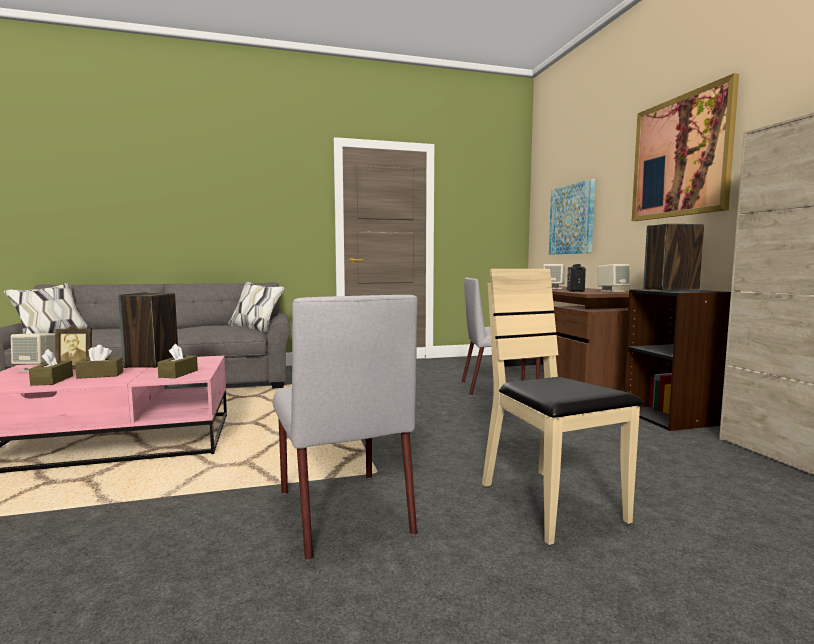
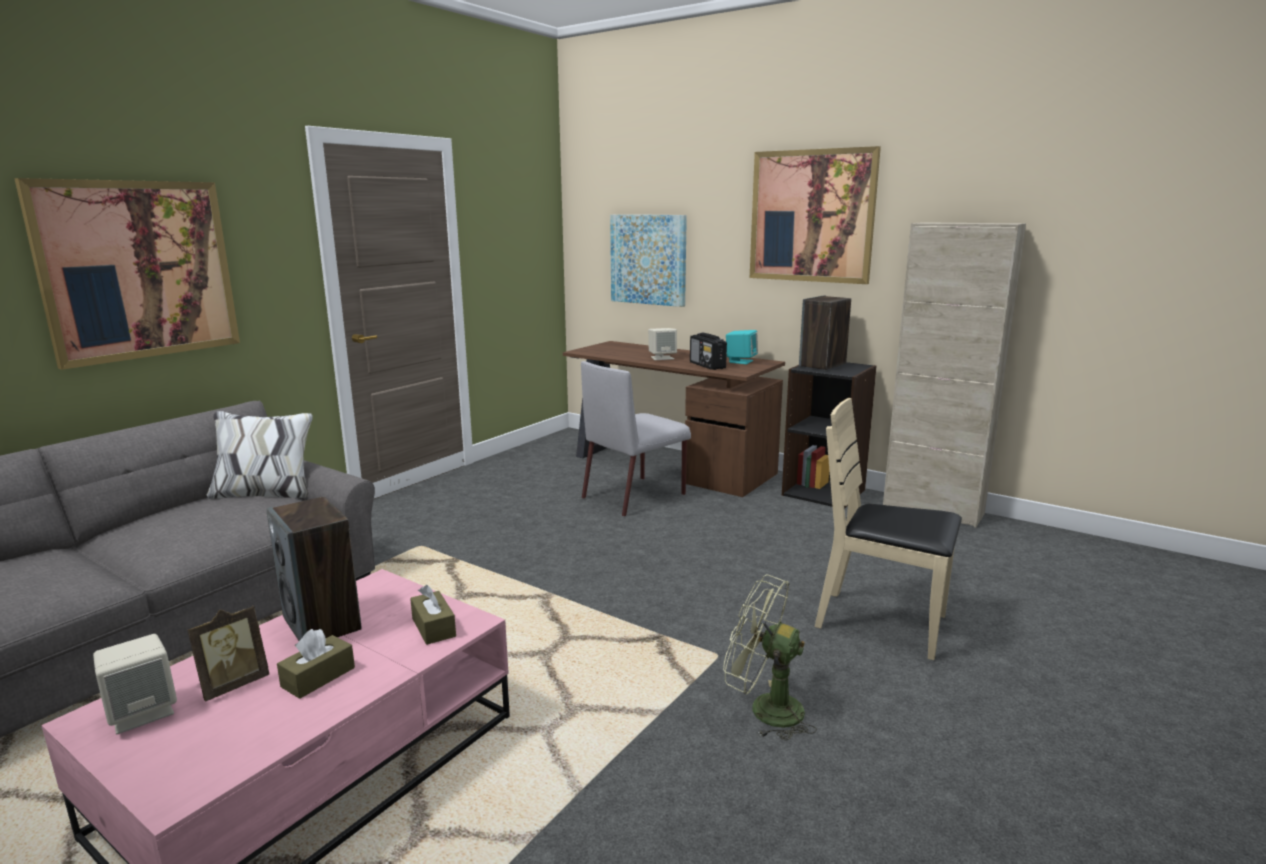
camera: 40 degrees left, 10 degrees up
(52, 380) = (270, 719): brown tissue box -> none
(231, 208) = (138, 270): none -> picture
(342, 510) = (764, 709): grey chair -> green fan
(612, 291) = (741, 361): beige speaker -> turquoise speaker

